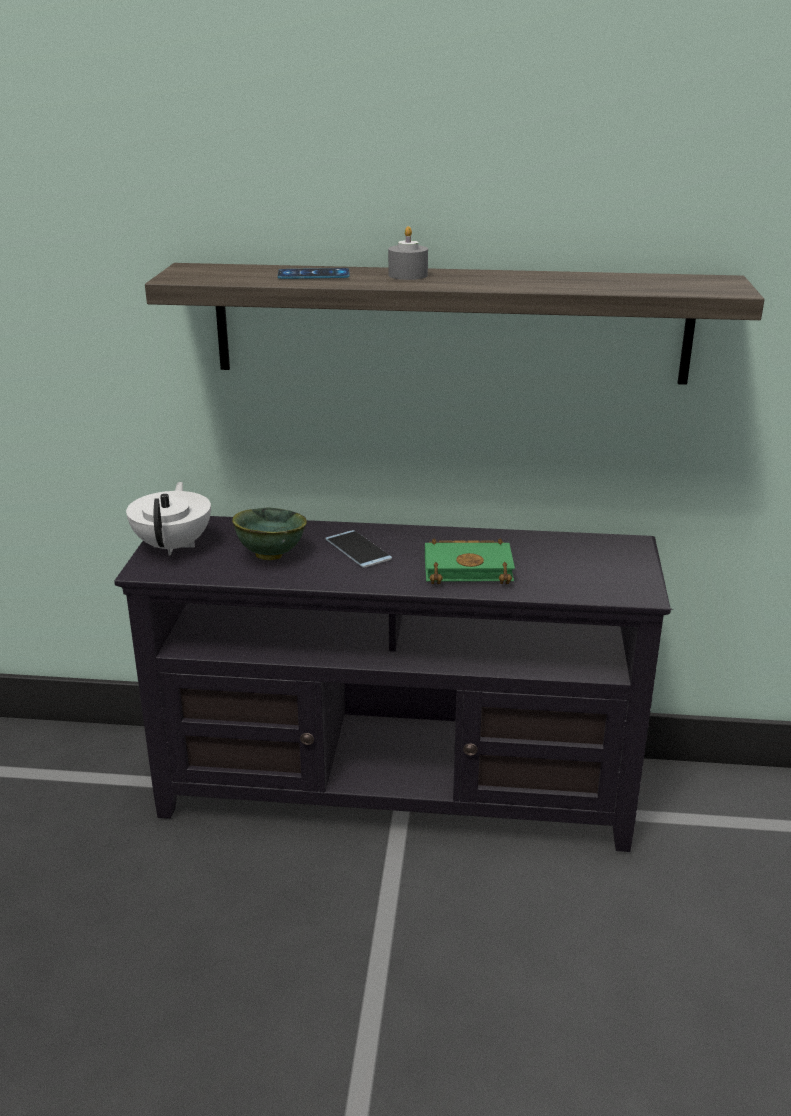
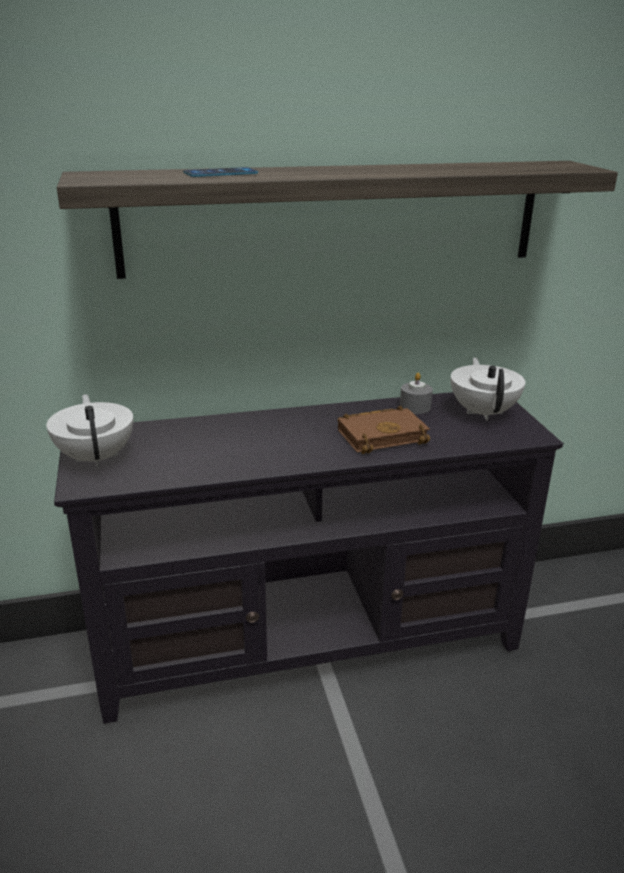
camera: 20 degrees left, 0 degrees up
(269, 555) = (197, 451): green bowl -> none
(358, 549) = (275, 434): phone -> none
(408, 275) = (308, 170): grey candle -> grey candle (415, 407)
(470, 568) = (383, 435): green book -> brown book
(605, 561) = (483, 412): none -> white teapot

